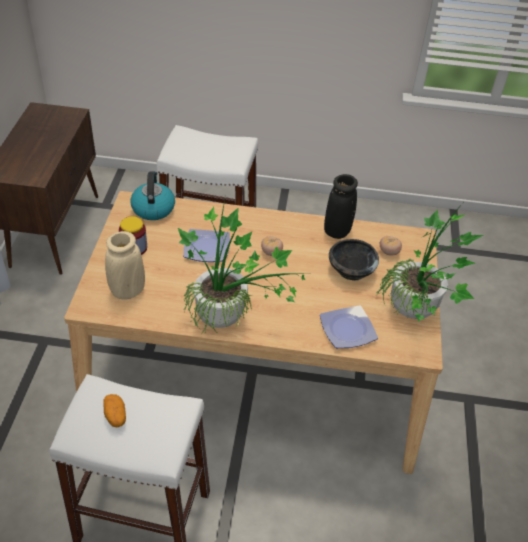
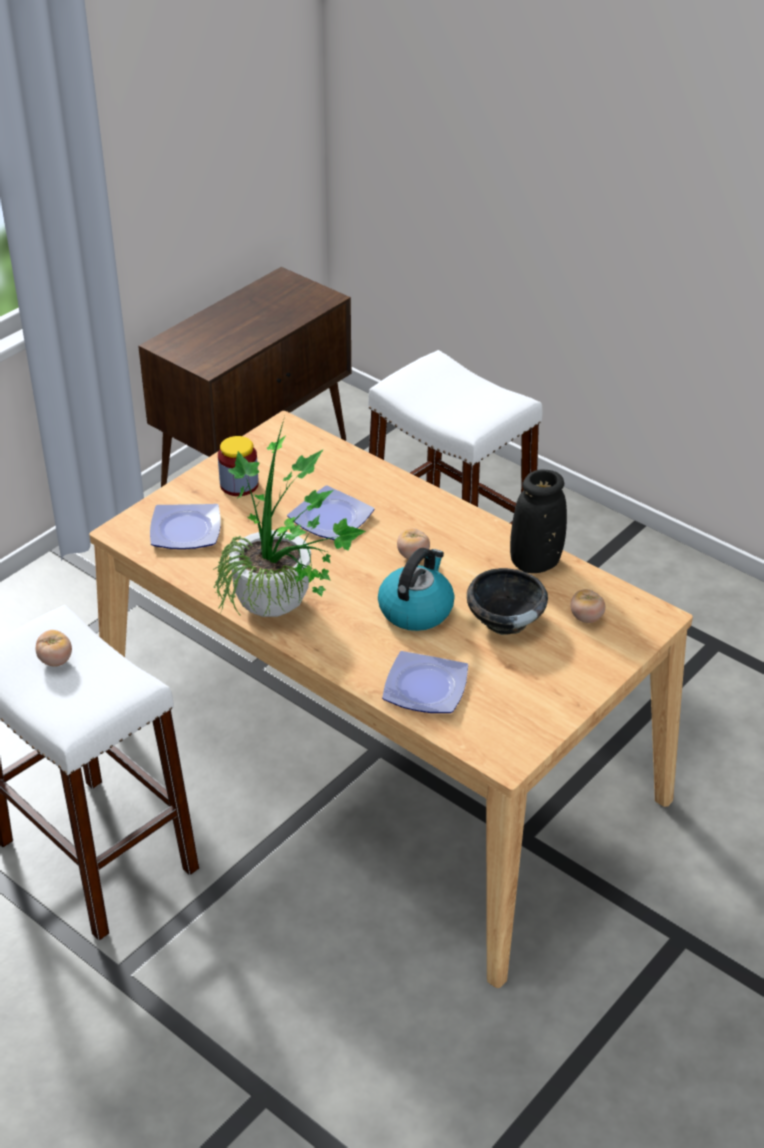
camera: 35 degrees right, 5 degrees down
(115, 416) = (56, 660): potato -> tomato
(127, 291) = (187, 531): beige vase -> plate
(153, 208) = (306, 445): kettle -> kettle (416, 609)
(413, 317) = (537, 711): potted plant -> none

